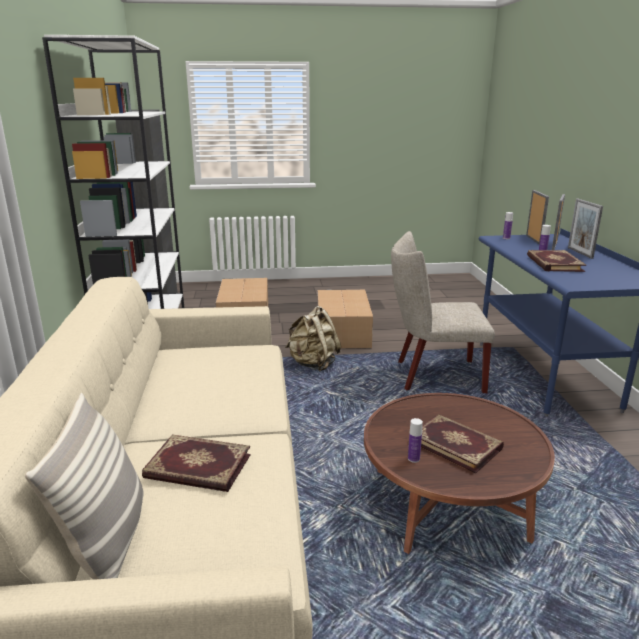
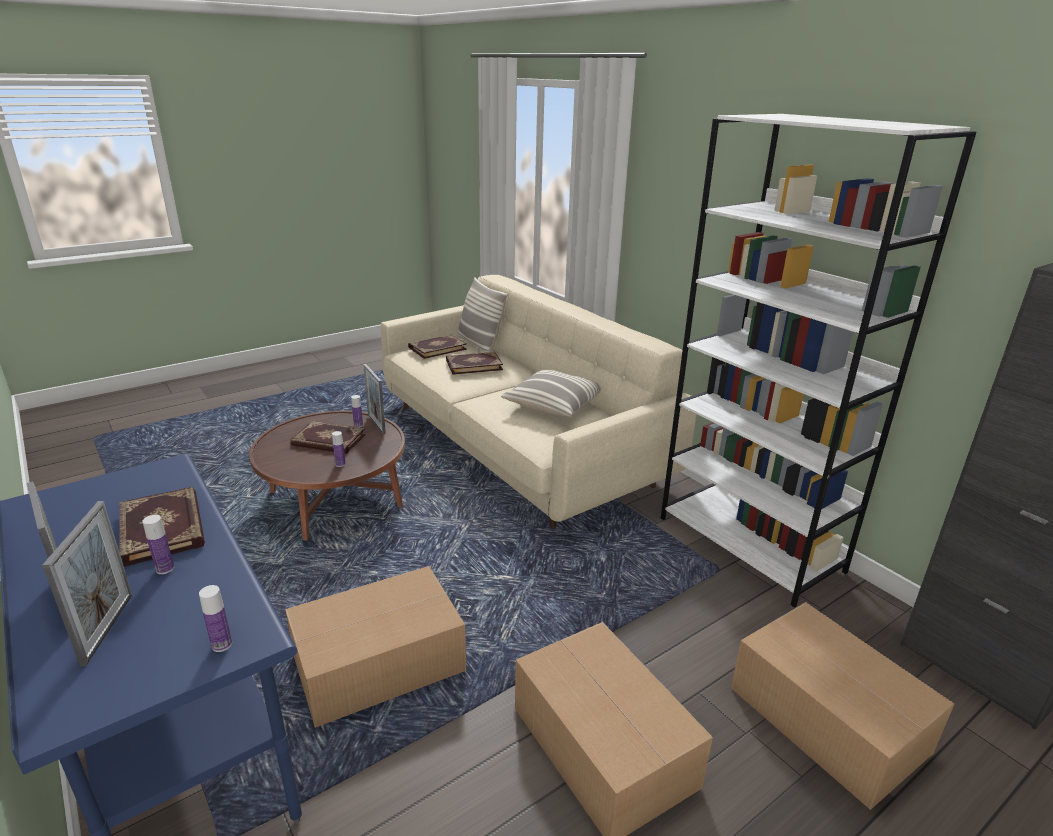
camera: 150 degrees right, 5 degrees up
(195, 376) = (554, 405): none -> pillow
(203, 545) = (437, 348): none -> book
(313, 364) = (571, 625): beige backpack -> none
(433, 376) = (381, 664): beige chair -> cardboard box
(445, 411) = (340, 464): none -> bottle
(533, 240) = (145, 658): picture frame -> picture frame (376, 424)

